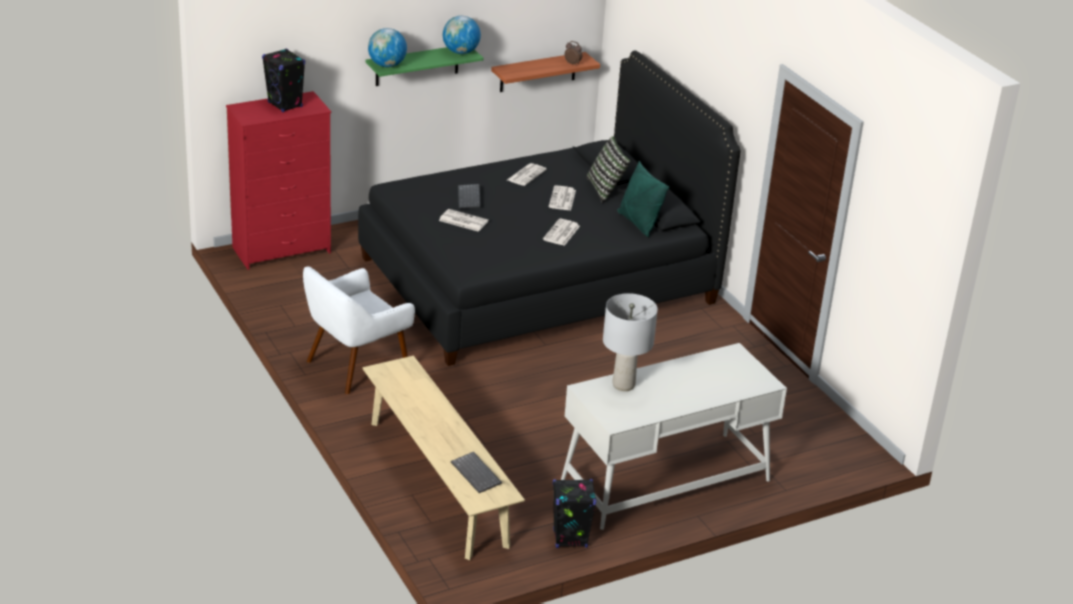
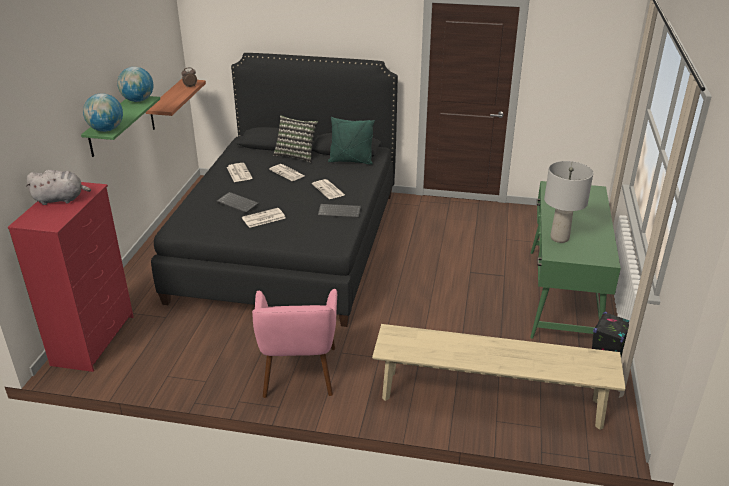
camera: 50 degrees left, 0 degrees up
(285, 105) = (61, 199): black speaker -> grey plush toy
(356, 366) = (298, 373): white armchair -> pink armchair
(477, 474) = (571, 360): keyboard -> keyboard (340, 211)
(665, 480) = (563, 295): white desk -> green desk

